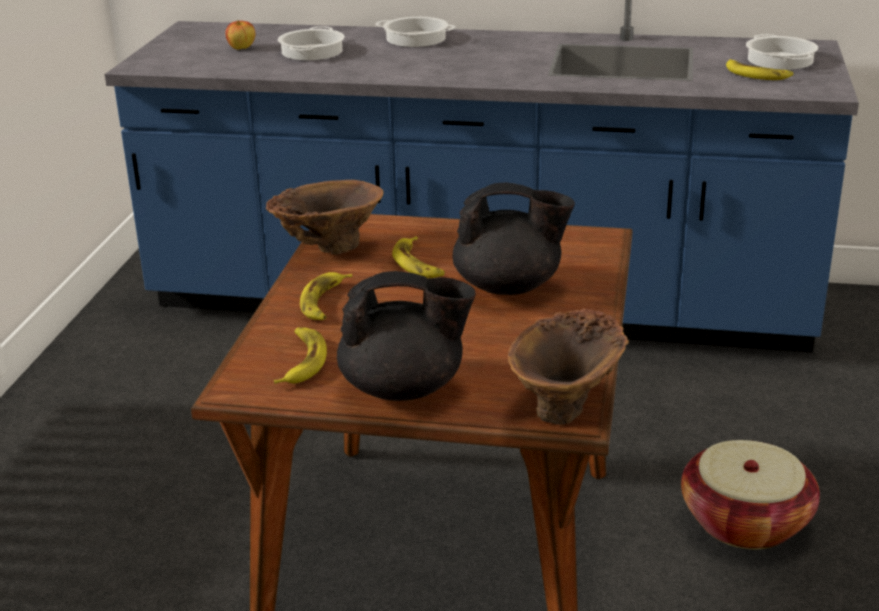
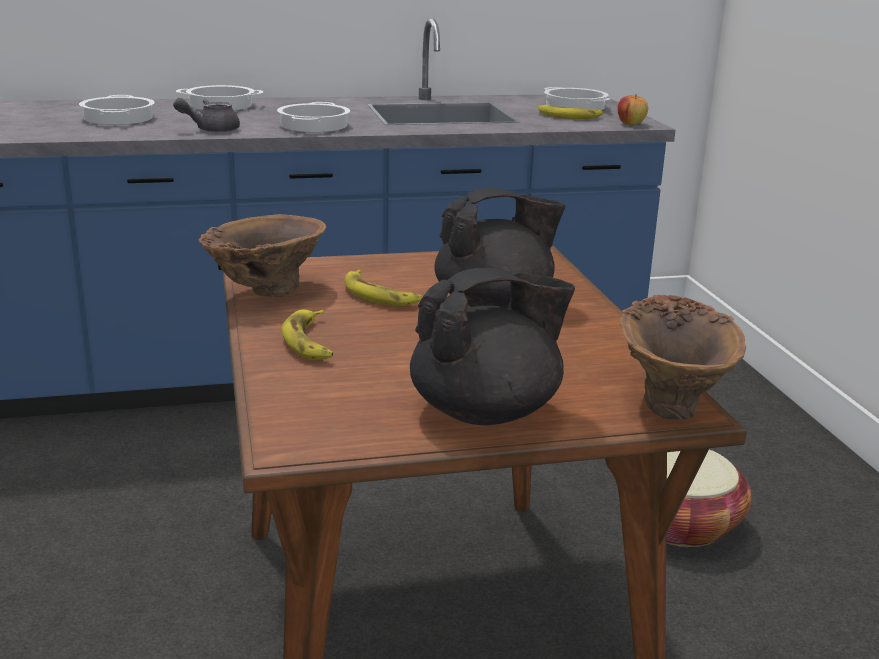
camera: 25 degrees left, 5 degrees down
(241, 48) = (33, 118): apple -> apple (630, 124)
(301, 361) = (341, 403): banana -> none
(379, 72) = (211, 130): none -> grey teapot
(478, 72) = (314, 125): none -> cooking pot

